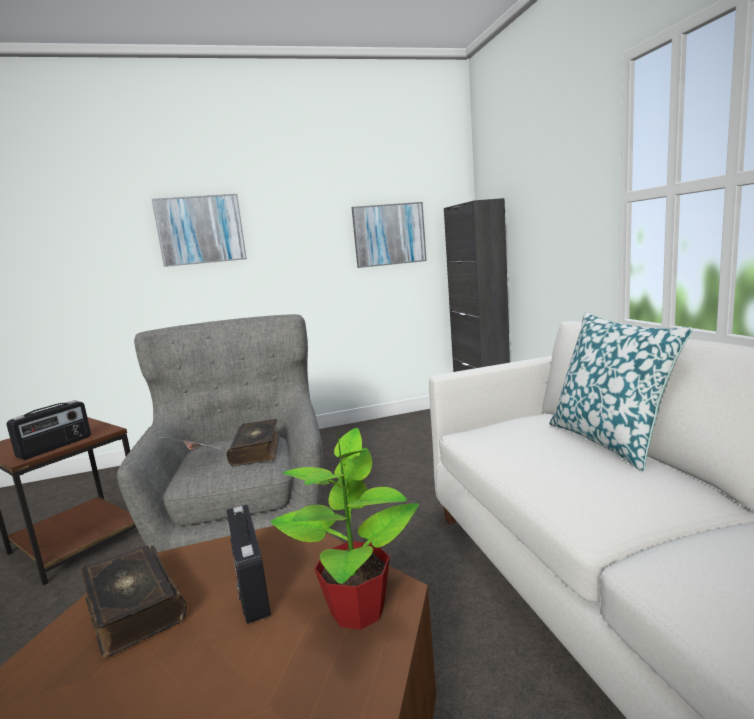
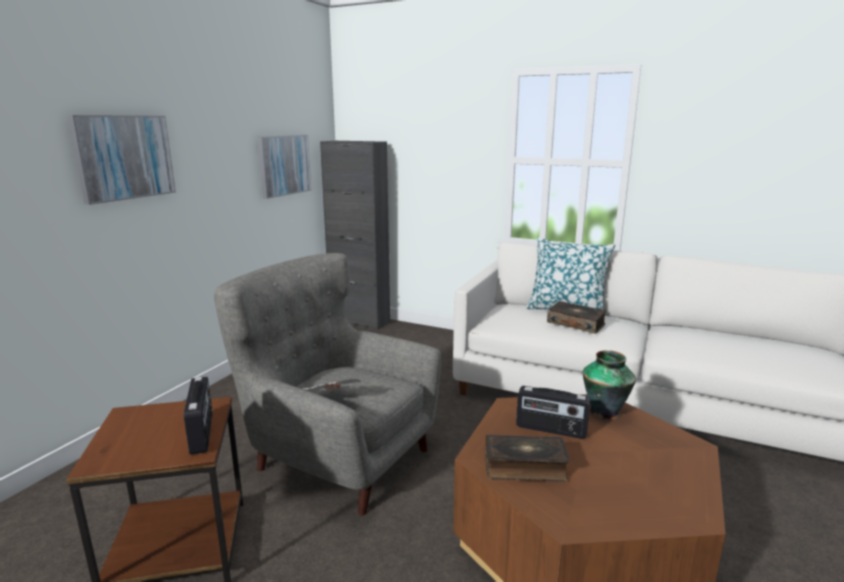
camera: 50 degrees left, 5 degrees up
(257, 450) = (367, 377): book -> book (576, 323)
(357, 608) = (605, 412): potted plant -> vase

